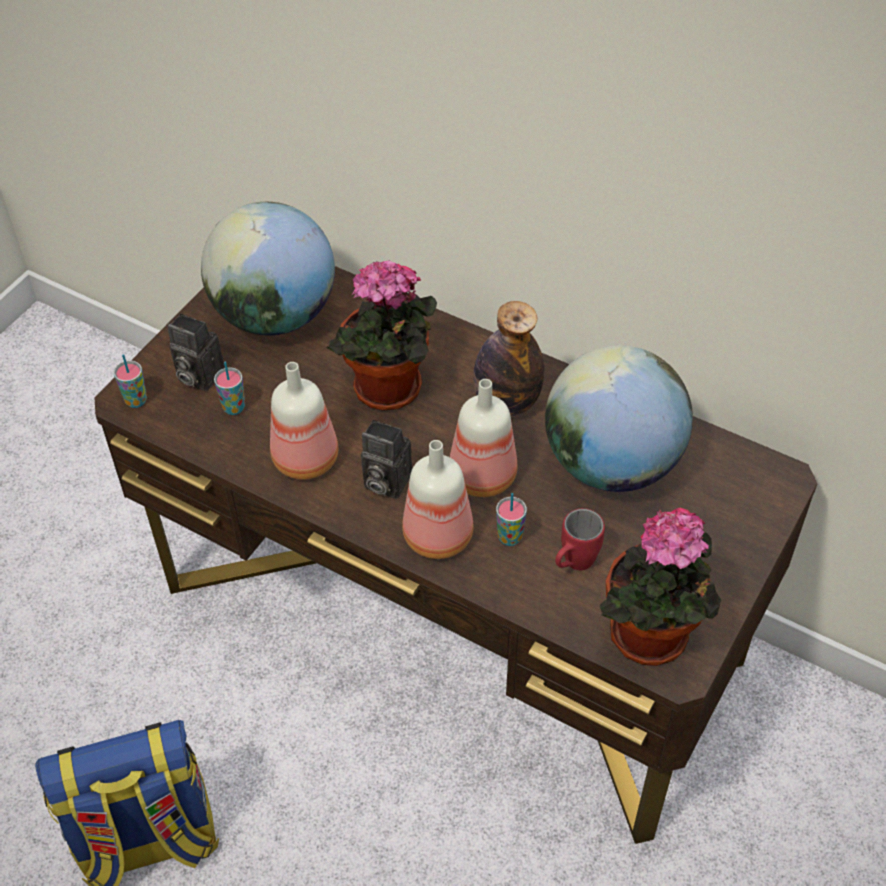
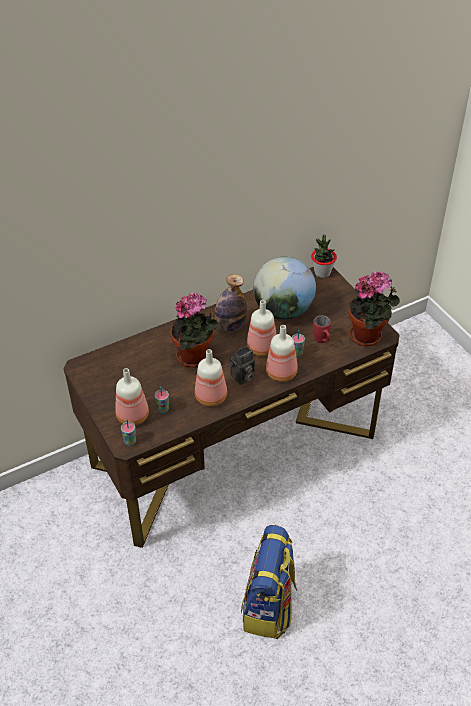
camera: 60 degrees left, 5 degrees down
(197, 375) = (133, 415): camera -> bottle
(275, 315) = (119, 376): globe -> none
(777, 477) = (322, 273): none -> potted plant

